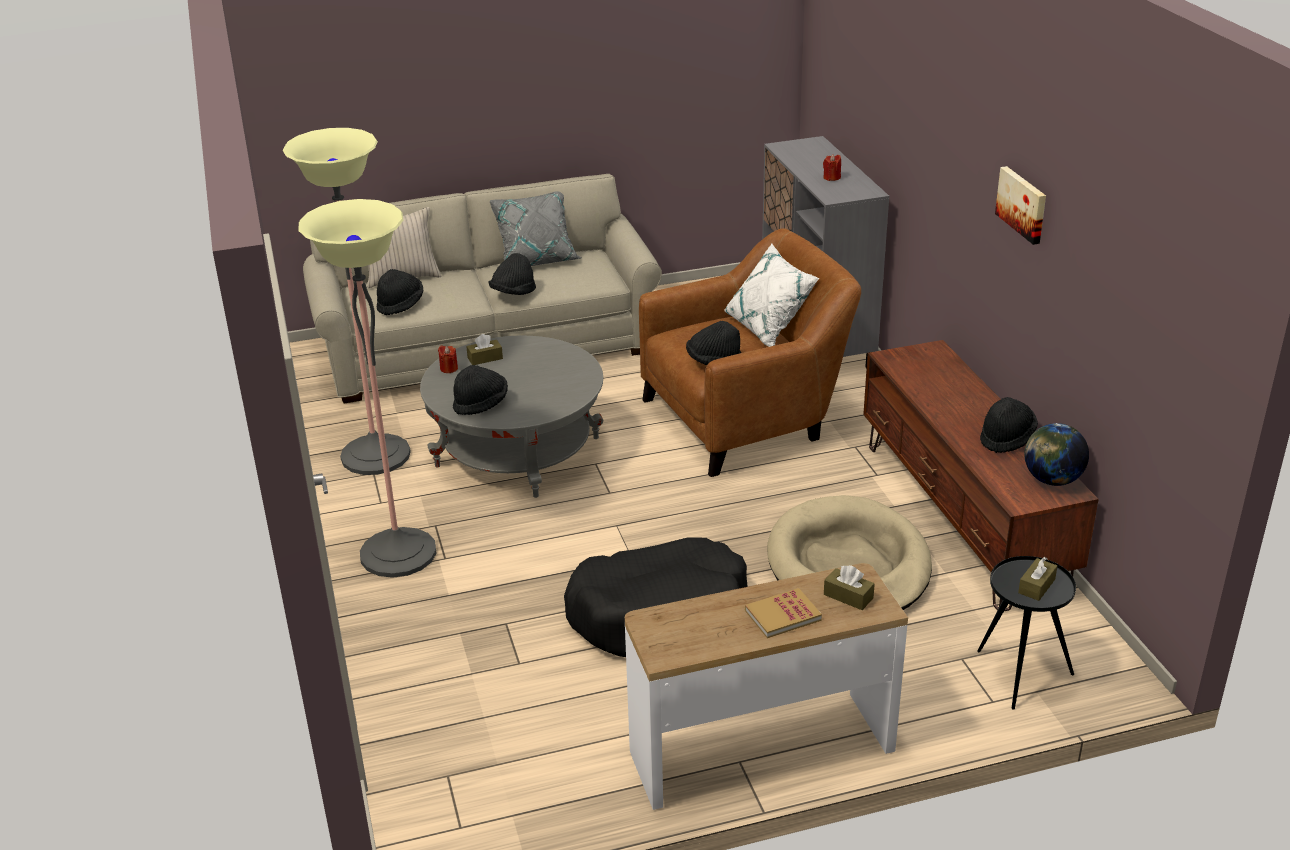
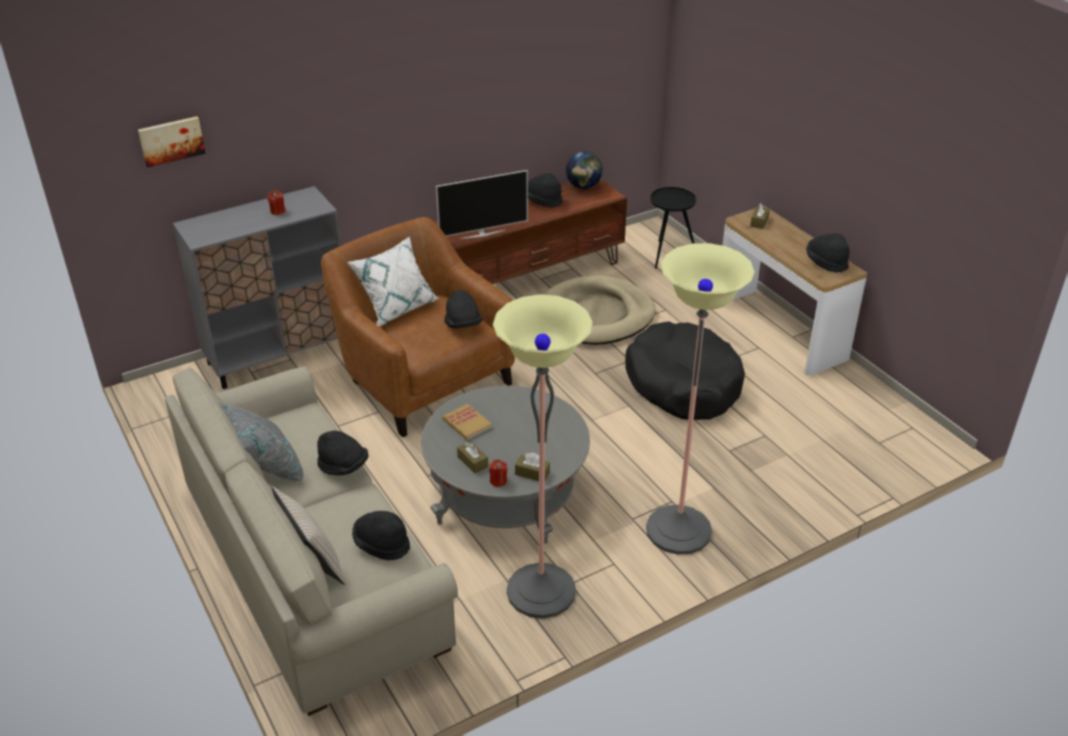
camera: 105 degrees left, 5 degrees up
(481, 404) = (554, 445): black hat -> black hat (826, 262)
(782, 615) = (789, 239): book -> book (467, 424)
(911, 382) = (482, 234): none -> television
(1023, 204) = (479, 75): picture -> picture (171, 140)
(1036, 586) = (674, 198): brown tissue box -> brown tissue box (532, 473)

